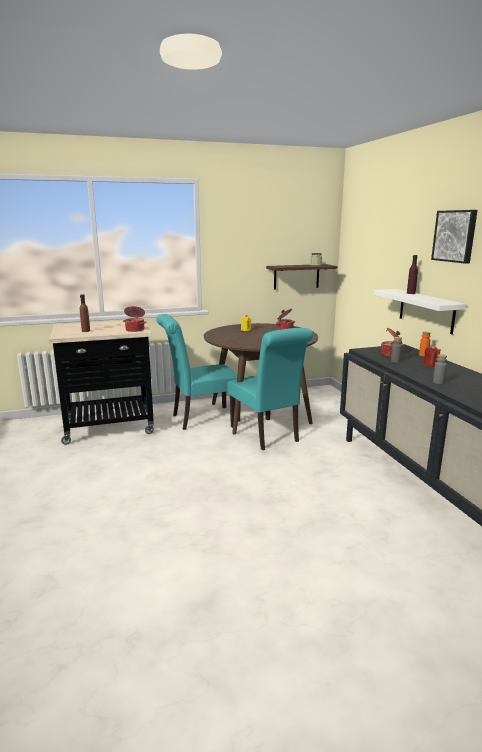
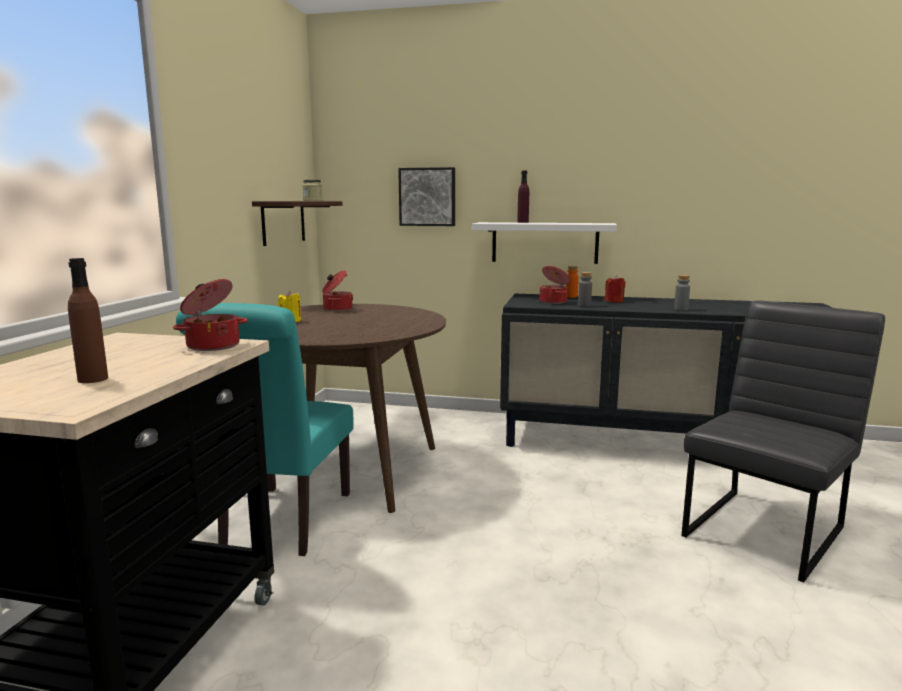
camera: 60 degrees left, 5 degrees down
(267, 435) = (430, 488): turquoise chair -> none
(344, 540) = (766, 530): none -> grey chair
(455, 236) = (584, 143): picture -> picture (427, 197)

